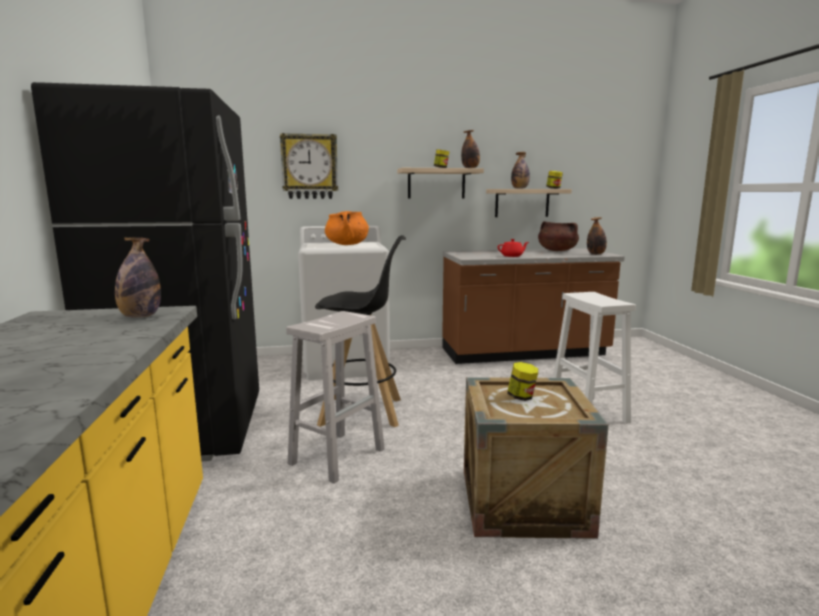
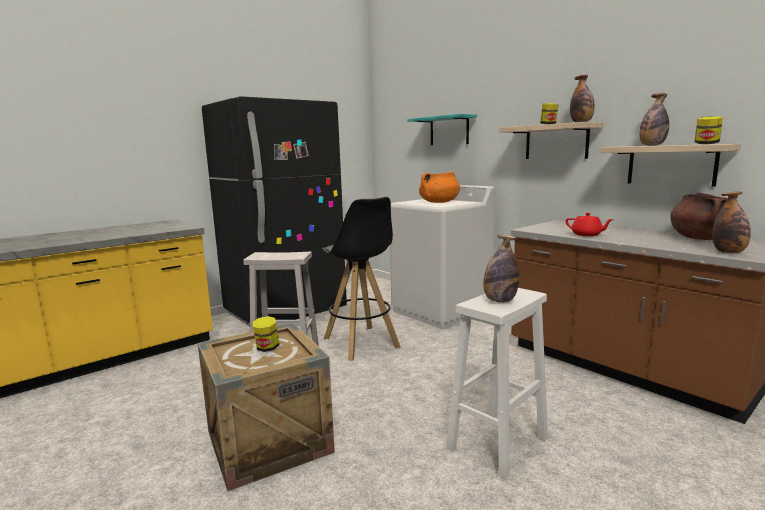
camera: 60 degrees right, 0 degrees up
(140, 316) = (170, 228): bottle -> bottle (499, 301)
(309, 167) = (449, 131): wall clock -> turquoise shelf

